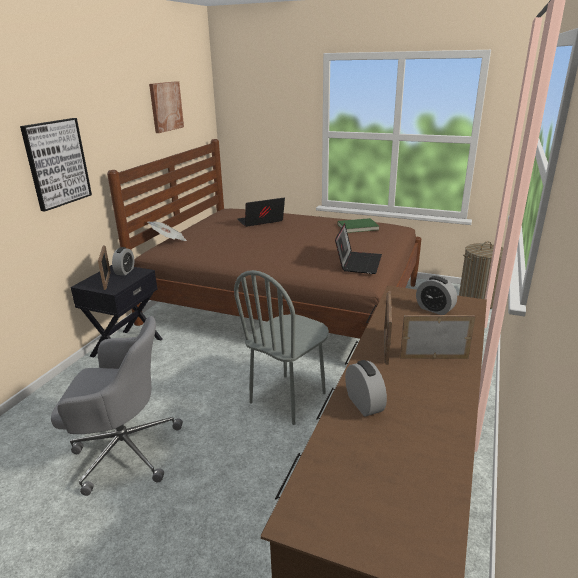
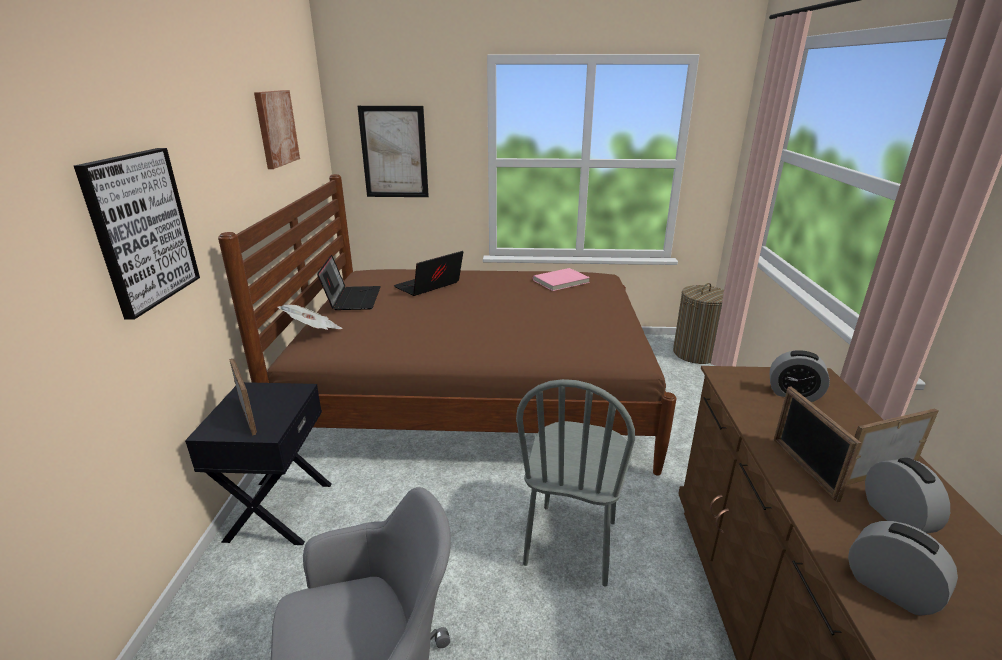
camera: 20 degrees left, 0 degrees up
(125, 271) = (268, 394): alarm clock -> alarm clock (896, 517)
(258, 125) = (394, 152): none -> picture
(358, 227) = (561, 281): green book -> pink book
(358, 262) = (607, 332): laptop -> laptop (352, 298)

